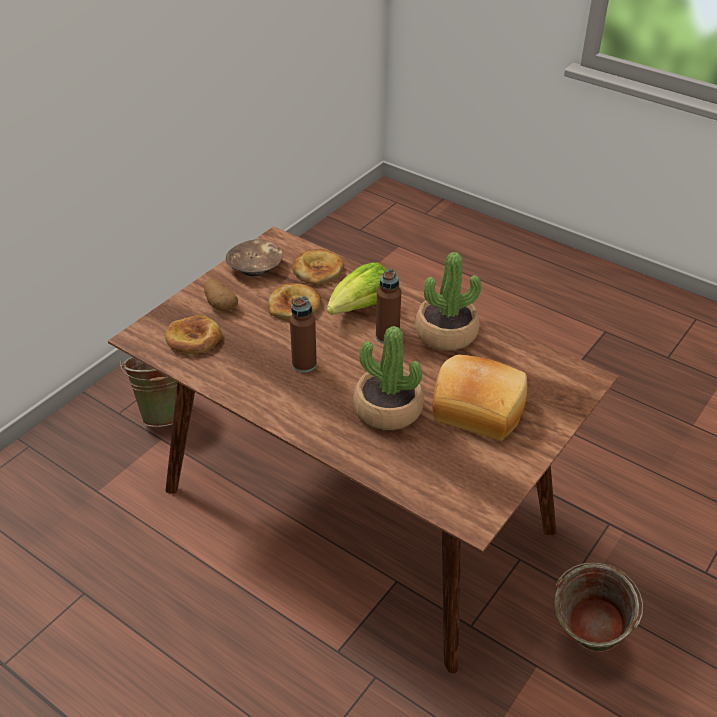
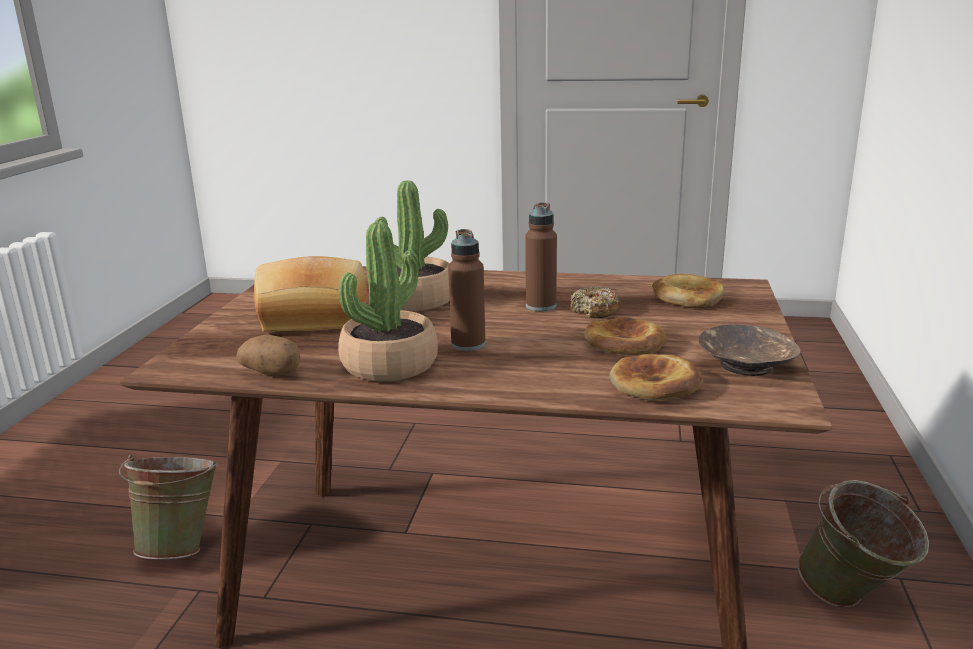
camera: 155 degrees right, 20 degrees down
(220, 304) = (714, 323): potato -> potato (273, 372)
(274, 345) = (595, 310): none -> donut
(361, 309) = (532, 360): lettuce -> none

